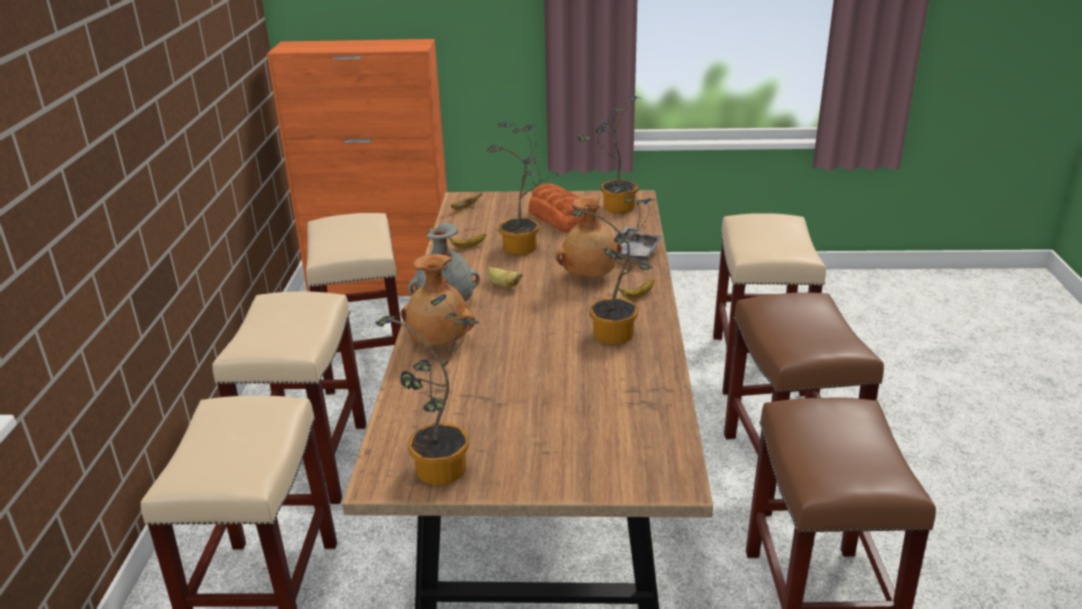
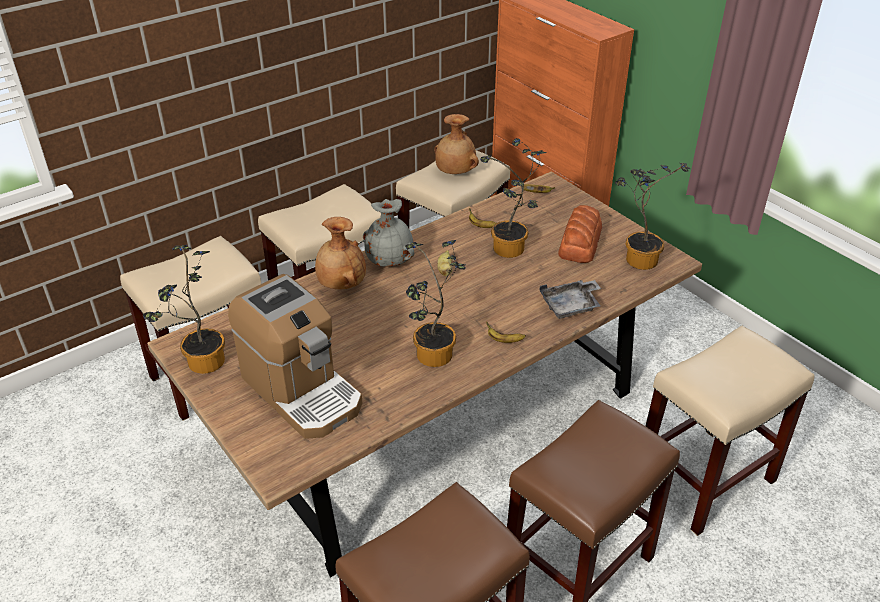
camera: 50 degrees right, 10 degrees up
(571, 423) = (302, 391): none -> coffee machine
(589, 276) = (506, 302): brown vase -> brown vase (455, 172)

